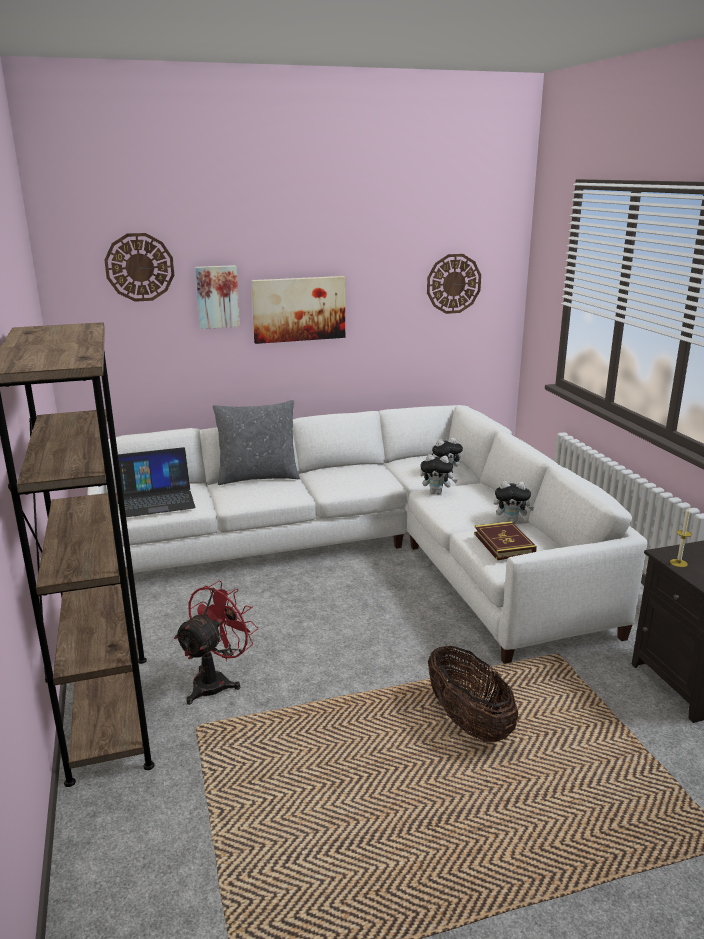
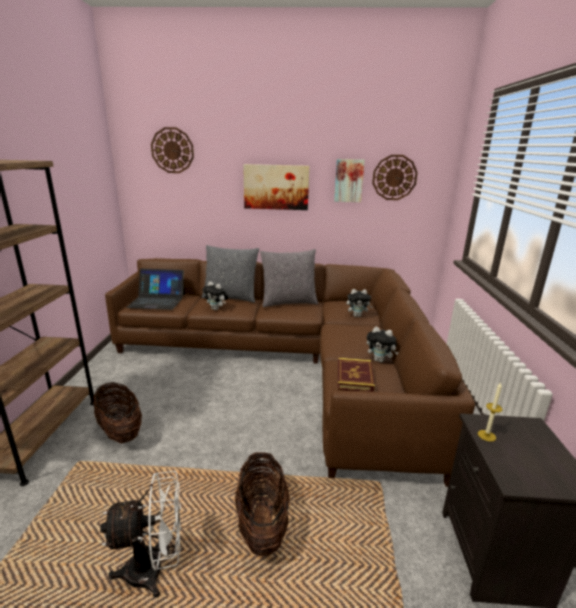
camera: 20 degrees right, 0 degrees up
(216, 681) = (120, 431): red fan -> basket
(217, 296) = (221, 174): picture -> picture (348, 180)
(345, 471) = (288, 302): none -> grey pillow
(367, 552) = (291, 362): white sofa -> brown sofa
(392, 790) = (155, 569): none -> white fan
(437, 492) = (339, 328): plush toy -> plush toy (216, 309)

